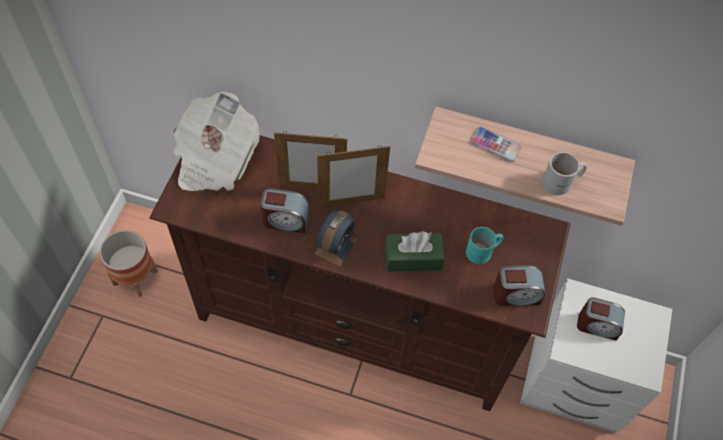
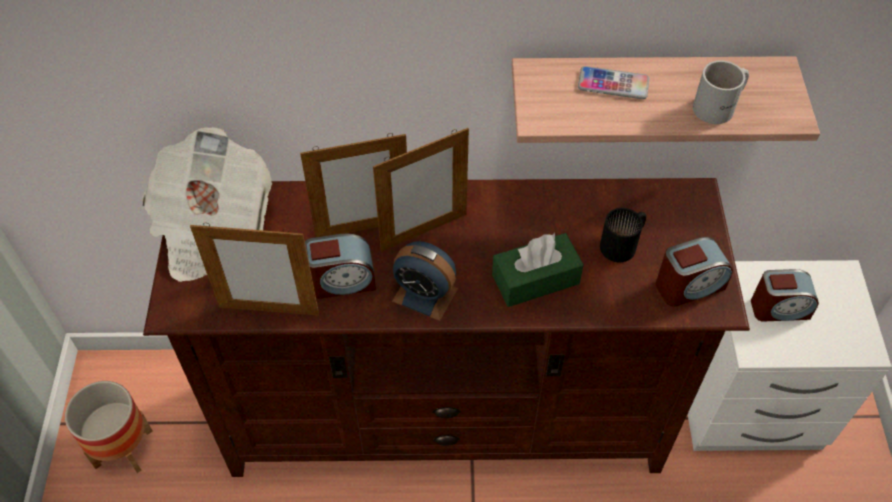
camera: 15 degrees left, 5 degrees down
(232, 226) = (269, 310): none -> picture frame
(336, 246) = (425, 295): alarm clock -> alarm clock turned 105 degrees clockwise
(483, 251) = (624, 244): turquoise mug -> black mug

